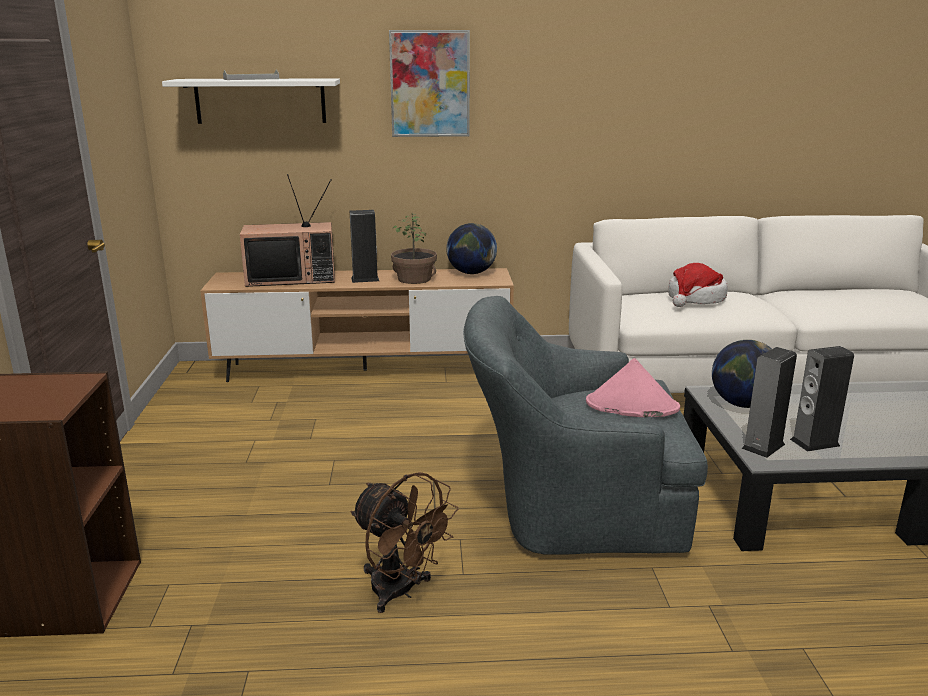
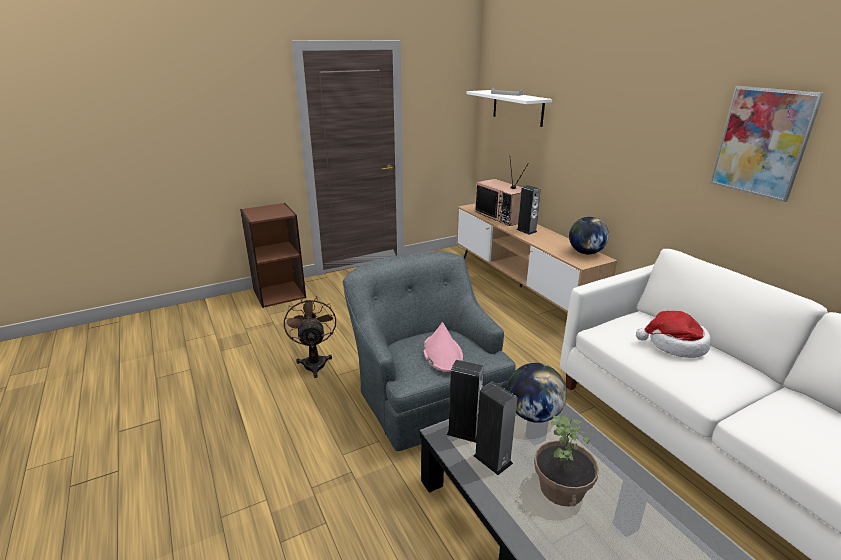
camera: 65 degrees right, 5 degrees up
(401, 592) = (314, 362): brown fan -> brown fan turned 150 degrees clockwise
(414, 279) = (547, 241): potted plant -> potted plant (562, 488)
(430, 84) = (597, 110): picture -> picture (762, 142)

